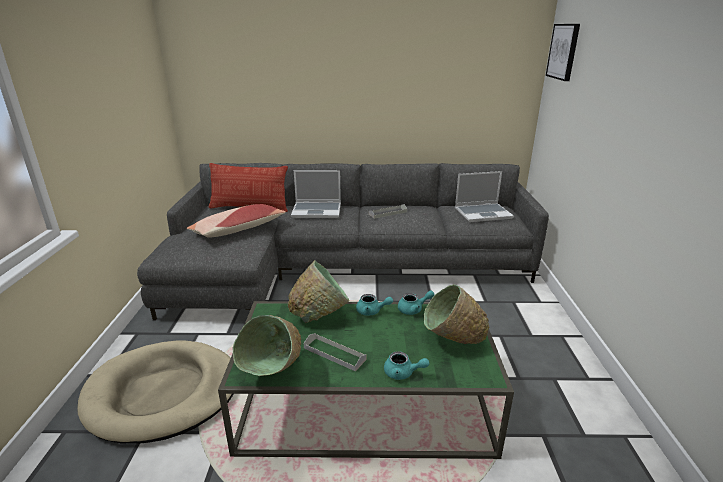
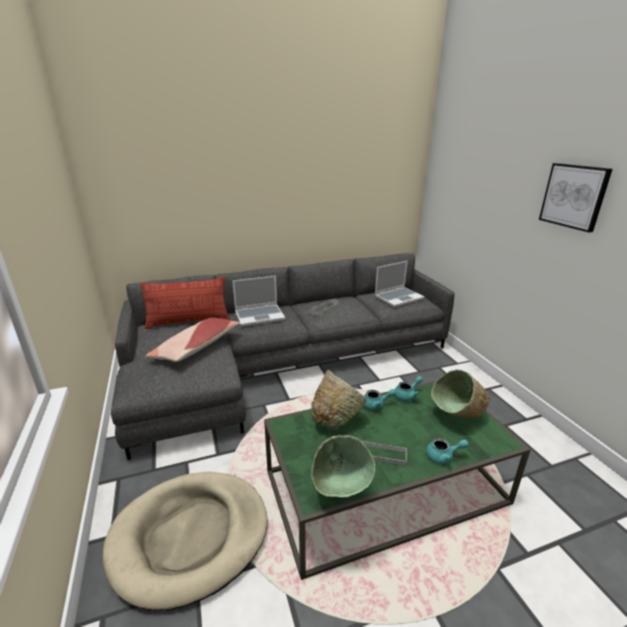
camera: 20 degrees left, 0 degrees up
(563, 51) = (448, 161): picture -> picture (574, 196)

